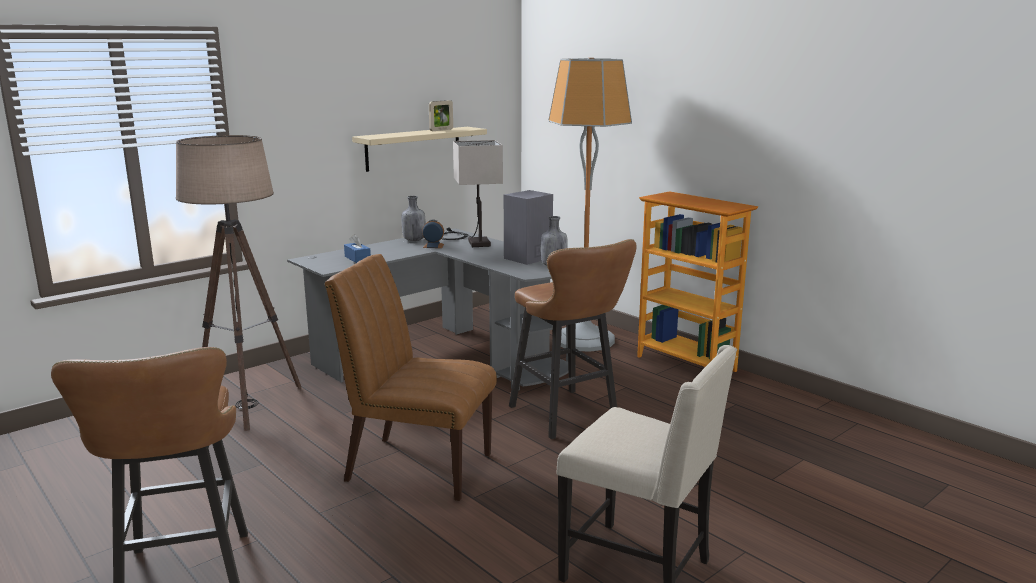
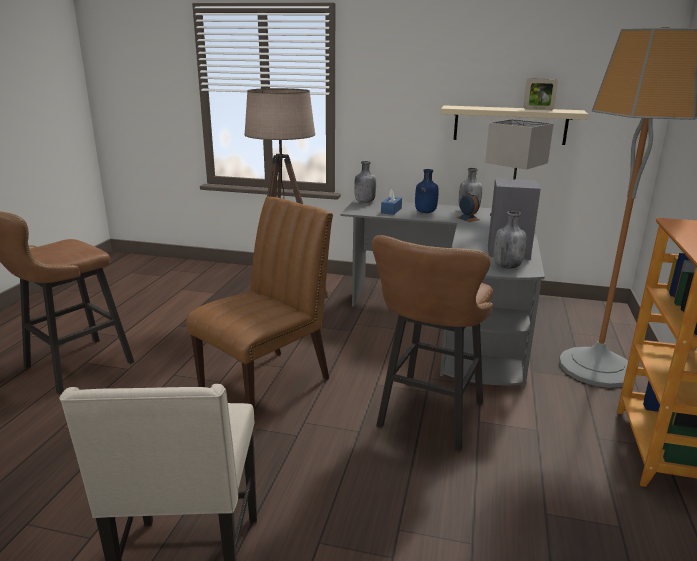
camera: 55 degrees right, 5 degrees up
(309, 259) = (364, 202): none -> grey bottle
(388, 251) = (425, 212): none -> blue bottle
(420, 467) = (265, 385): brown chair -> brown chair turned 60 degrees clockwise

